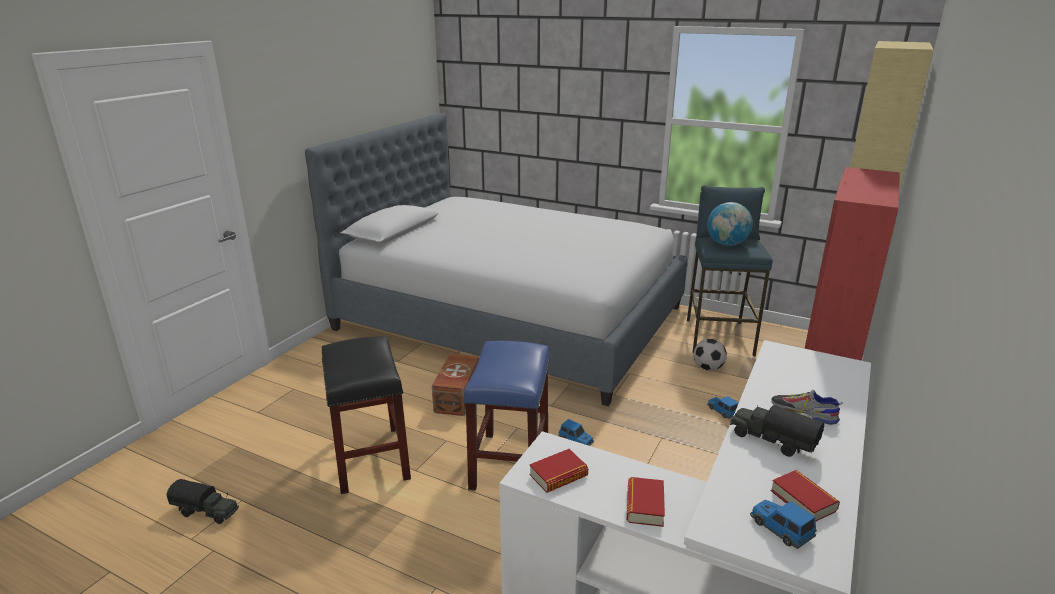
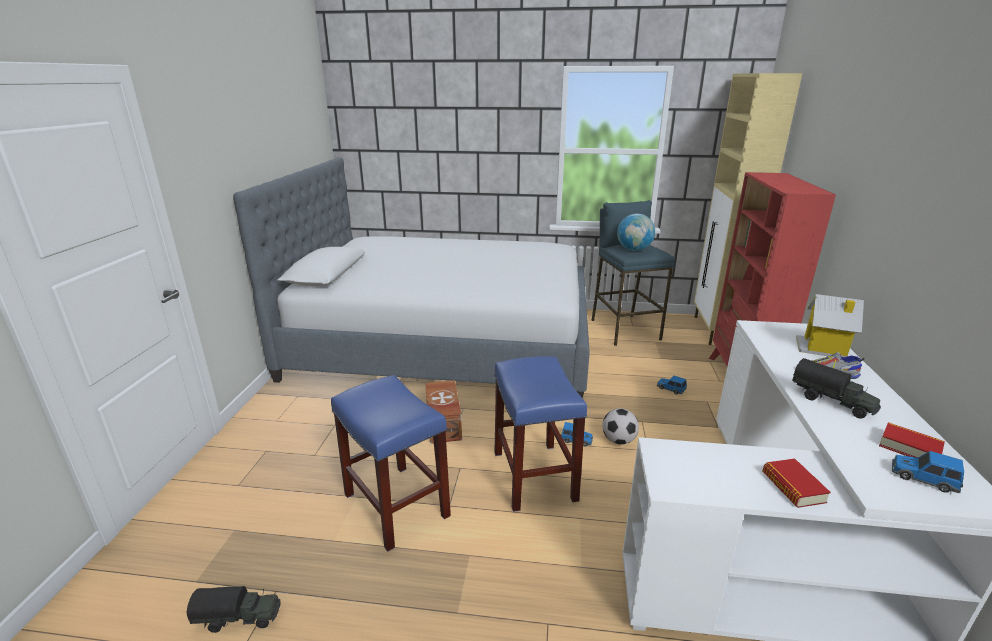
camera: 20 degrees left, 0 degrees up
(370, 458) = (395, 505): black stool -> blue stool
(558, 476) = (695, 478): book -> none
(708, 368) = (635, 356): football -> football (618, 440)
(771, 441) = (832, 402): toy truck -> toy truck turned 150 degrees counterclockwise
(831, 387) = (823, 348): none -> toy house

